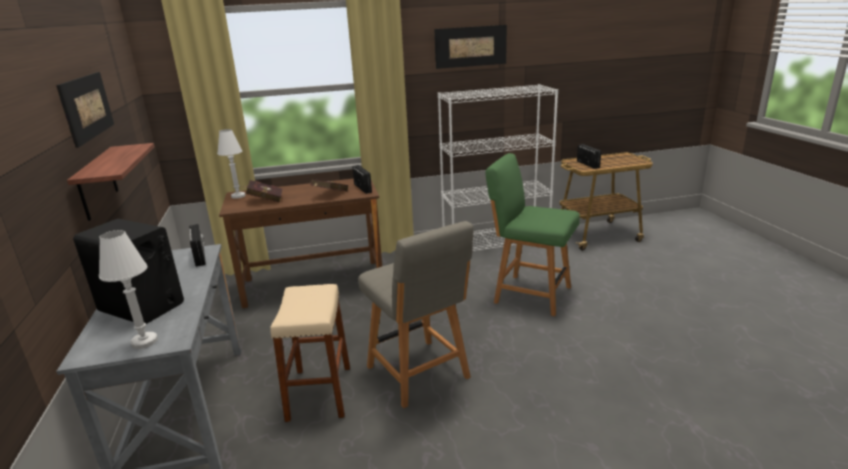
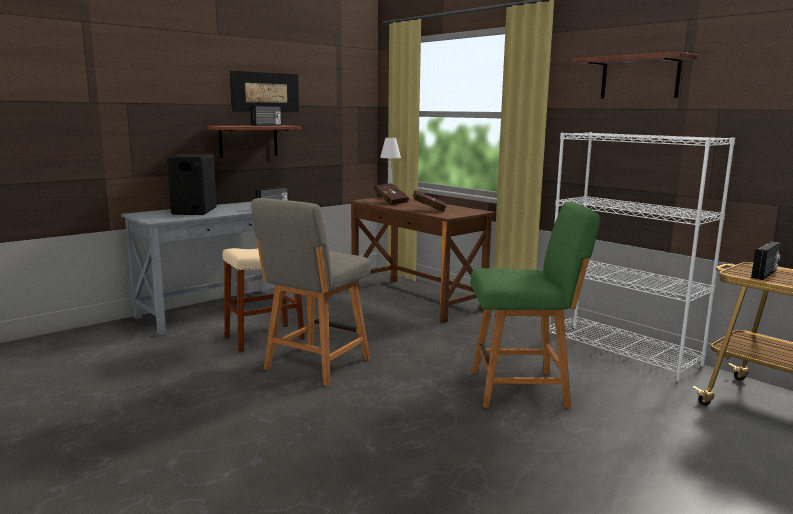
camera: 60 degrees right, 10 degrees down
(144, 342) = (153, 217): white table lamp -> none
(363, 188) = (459, 214): radio -> radio (267, 125)
(470, 46) = (639, 78): picture -> shelf
(529, 294) = (522, 388): green chair -> green chair turned 90 degrees clockwise

